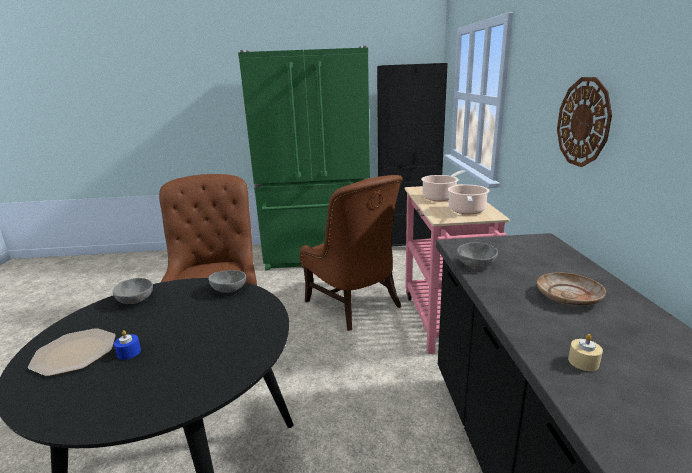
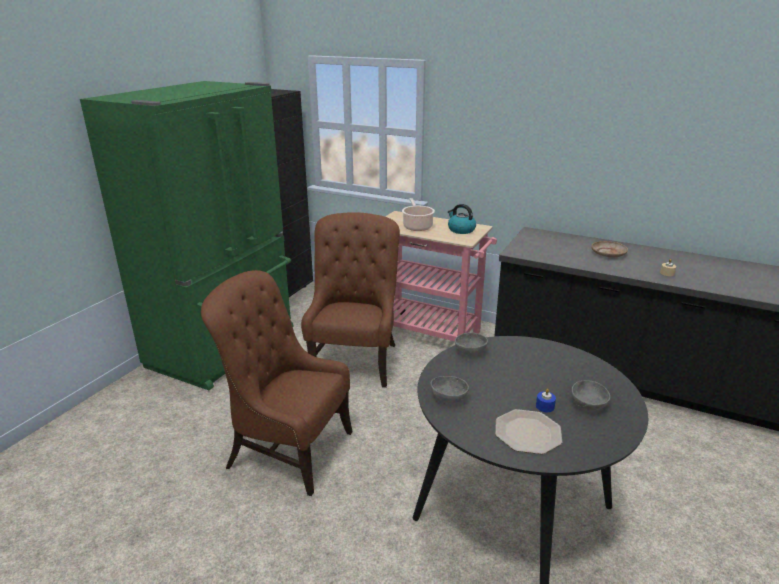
camera: 60 degrees left, 5 degrees up
(354, 304) = (355, 361): brown chair -> brown chair turned 75 degrees counterclockwise
(467, 211) = (461, 230): cooking pot -> kettle
(476, 265) = (552, 258): grey bowl -> grey bowl (589, 405)
(583, 122) = (543, 150): wall clock -> none

